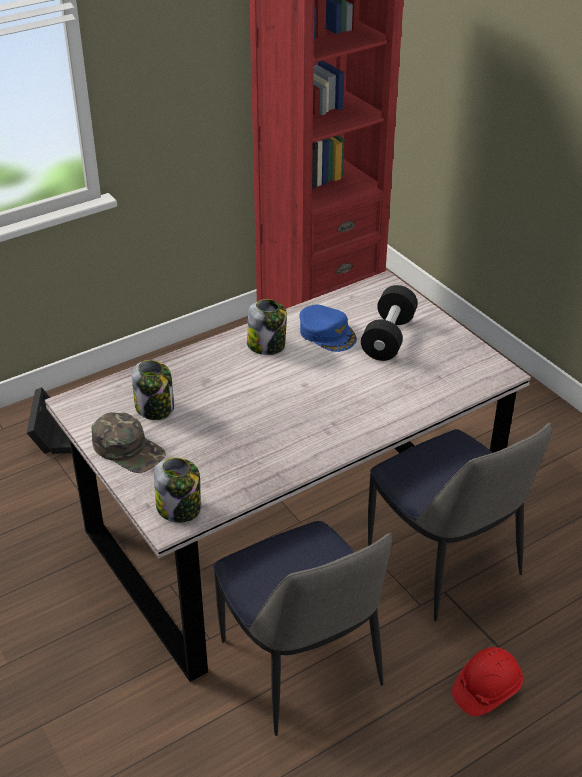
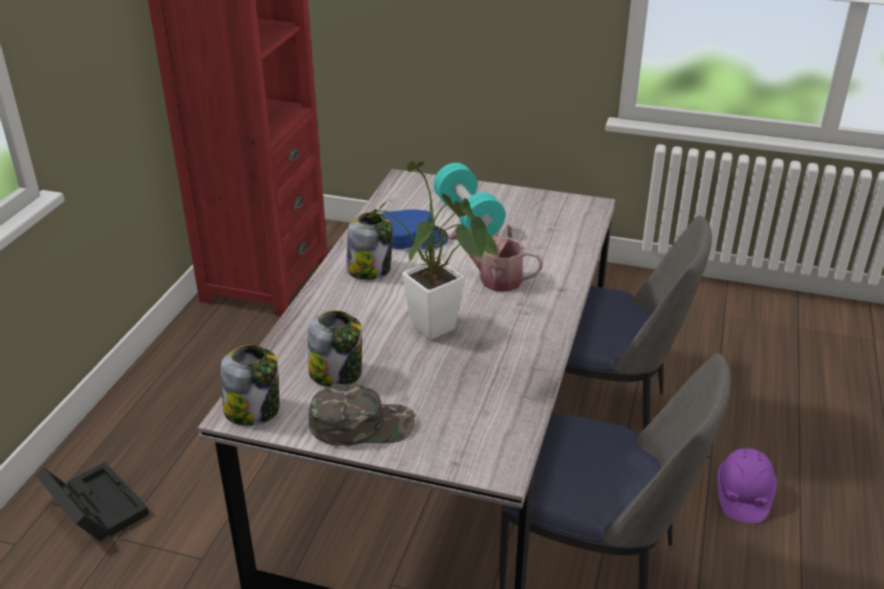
camera: 40 degrees left, 5 degrees down
(180, 508) = (490, 447): jar -> jar (253, 410)
(250, 415) = (438, 333): none -> potted plant
(341, 395) = (494, 278): none -> watering can
(388, 337) = (468, 218): black dumbbell -> turquoise dumbbell
(486, 689) = (742, 495): red hard hat -> purple hard hat

